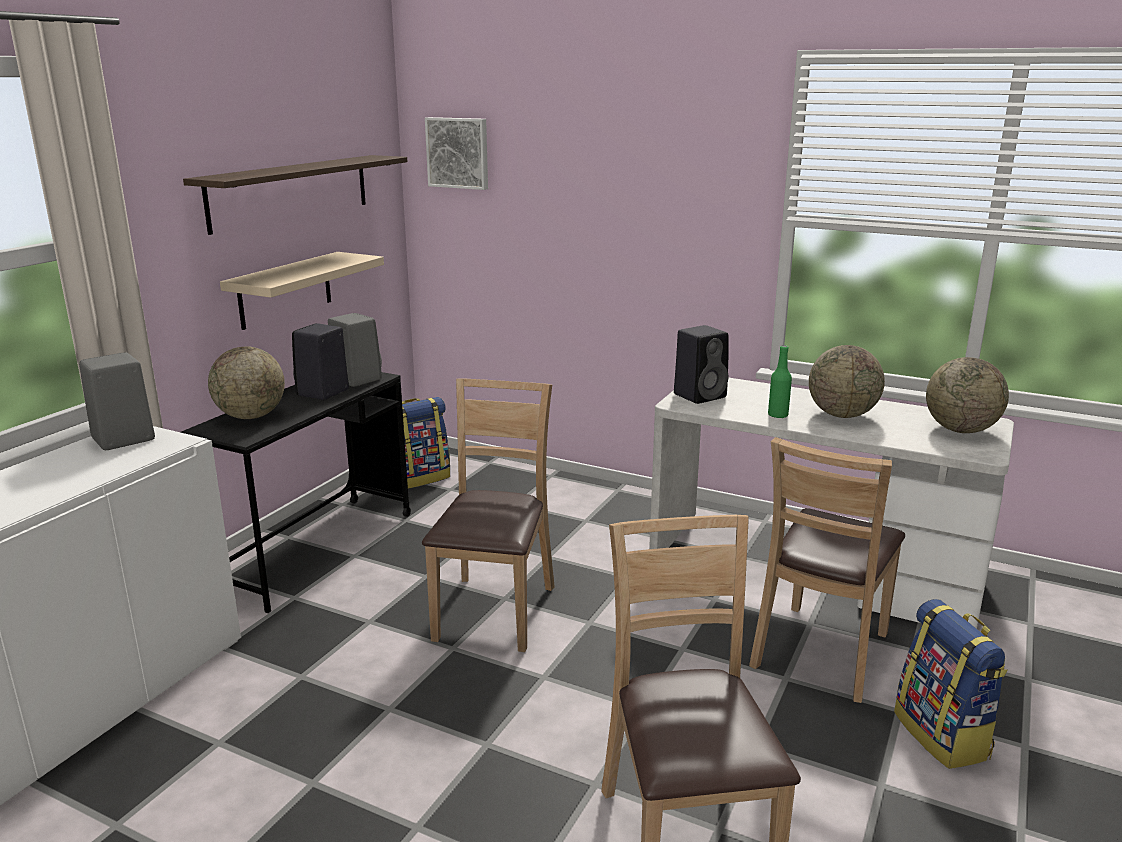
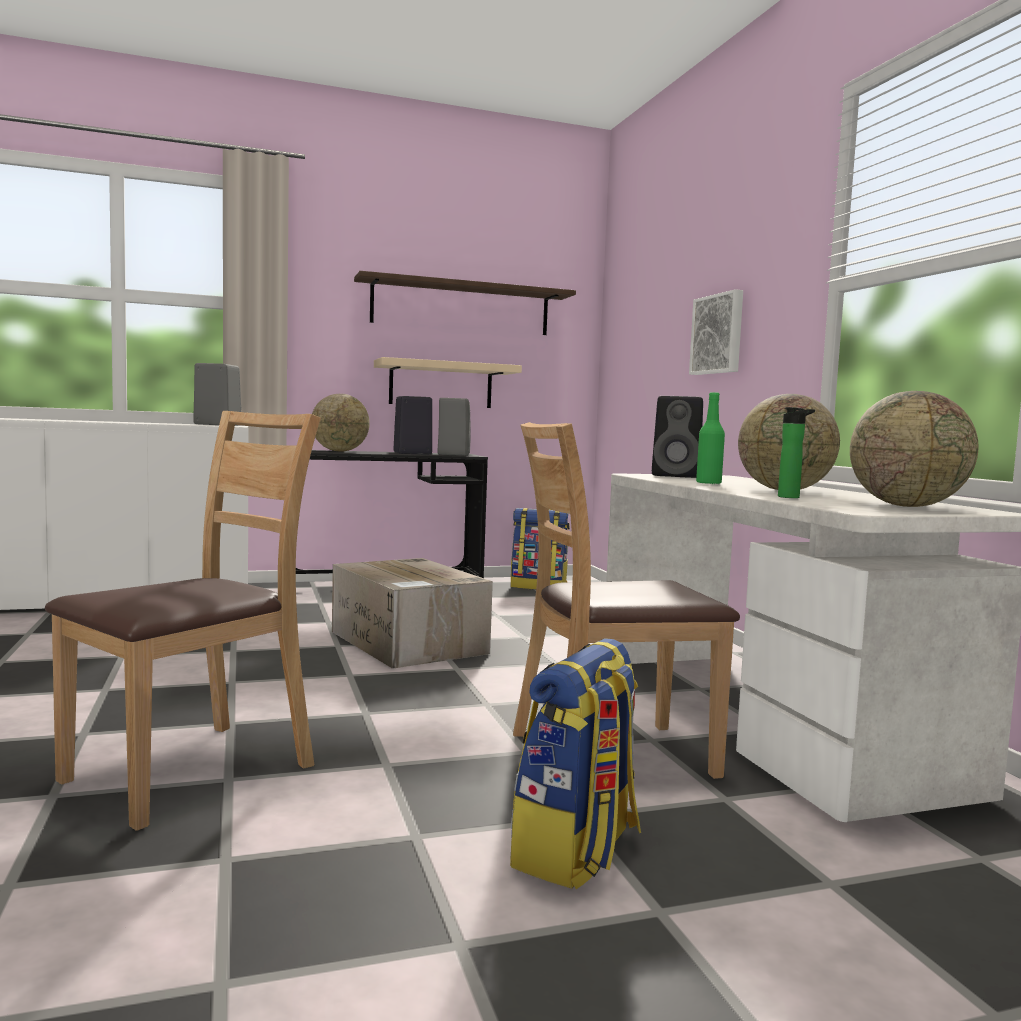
camera: 45 degrees right, 15 degrees down
(458, 153) = (627, 289): picture -> picture (719, 334)
(494, 611) = (409, 643): brown chair -> cardboard box
(898, 437) = (791, 497): none -> bottle

